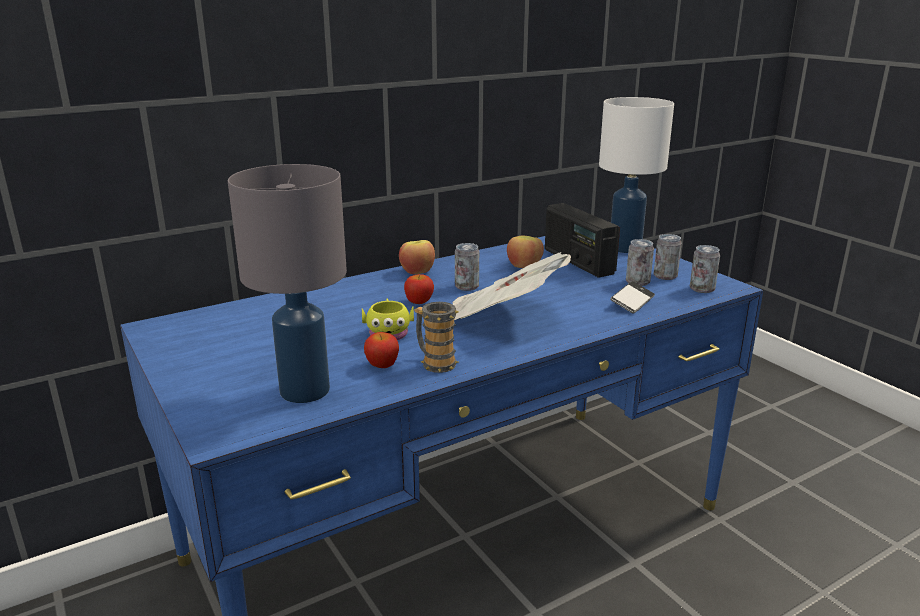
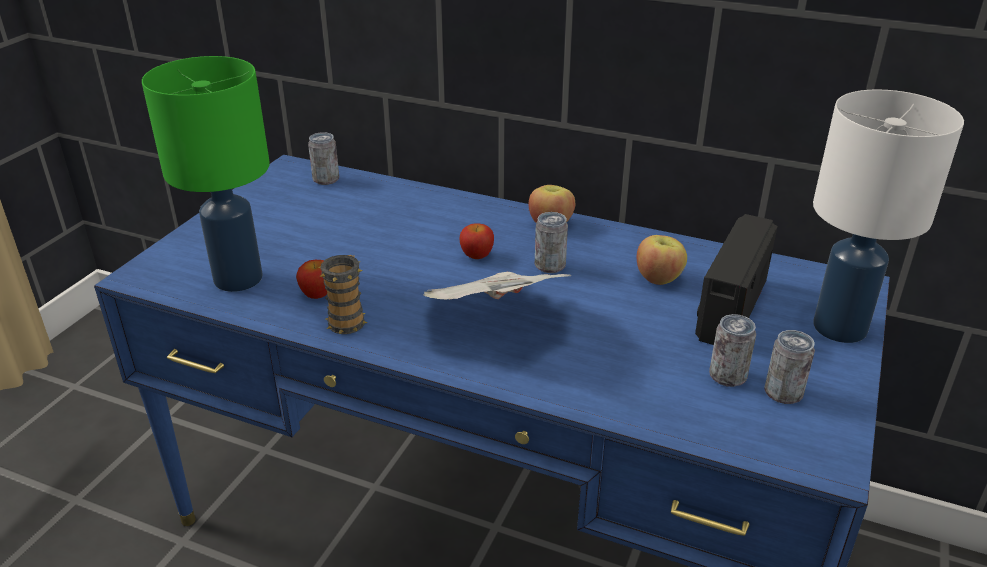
camera: 55 degrees right, 10 degrees up
(303, 391) = (236, 278): grey table lamp -> green table lamp
(388, 332) = (388, 269): yellow mug -> none
(632, 302) = (653, 392): phone -> none
(702, 289) = (781, 440): can -> can (326, 179)

